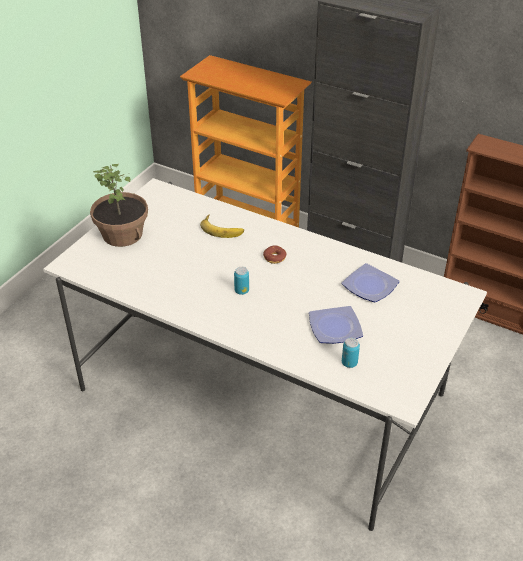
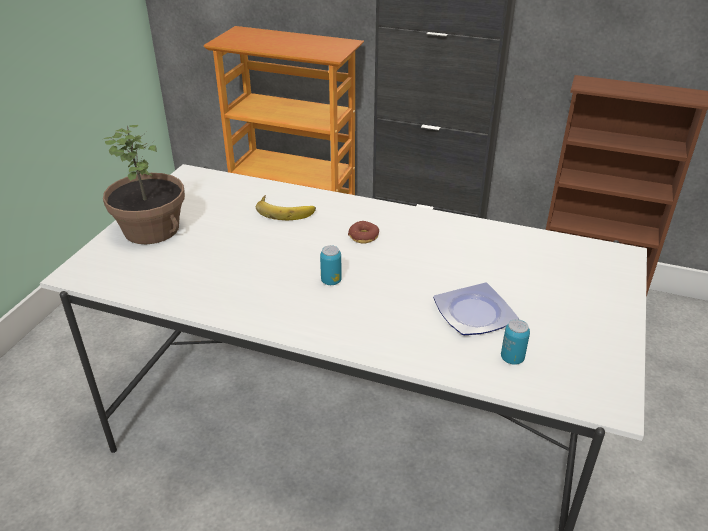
camera: 10 degrees left, 5 degrees down
(370, 287) = (499, 258): plate -> none

